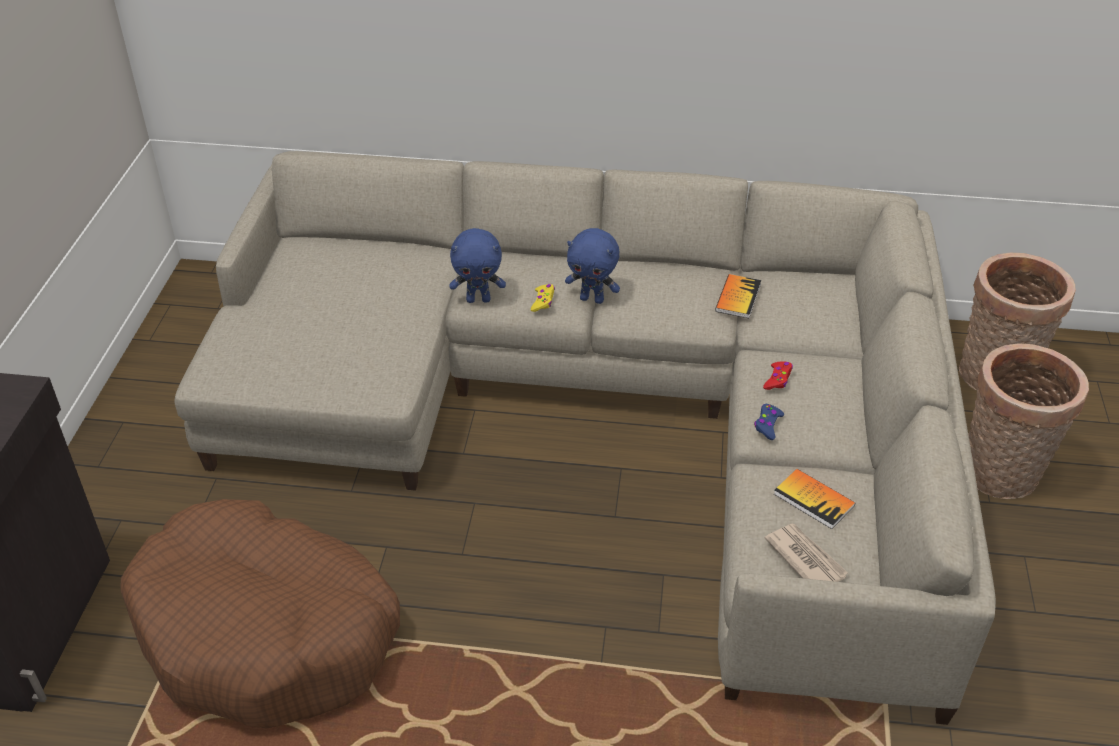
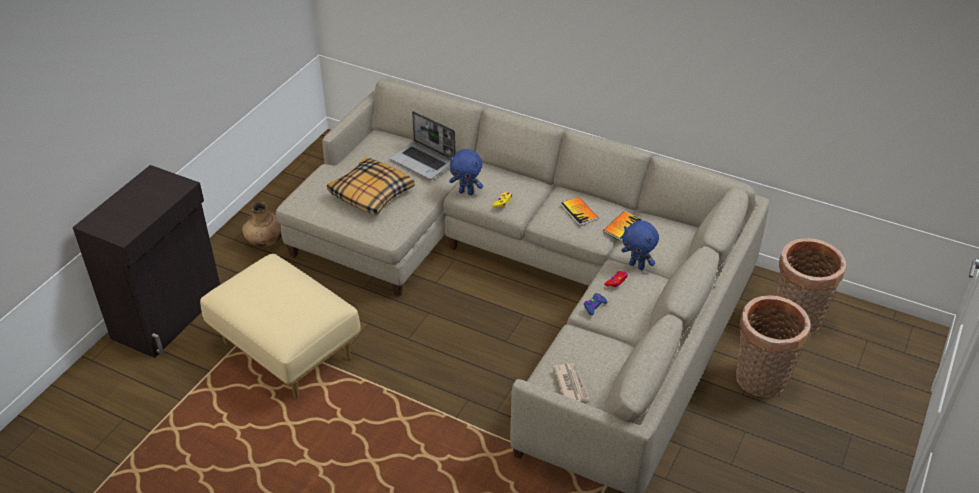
camera: 20 degrees right, 0 degrees up
(152, 456) = (265, 241): none -> brown vase
(266, 632) = (285, 351): brown dog bed -> beige ottoman
(328, 335) = (371, 194): none -> pillow
(390, 267) = (424, 161): none -> laptop
(592, 299) = (534, 207): blue plush toy -> blue plush toy (637, 265)
(814, 500) = (595, 354): book -> book (579, 212)

